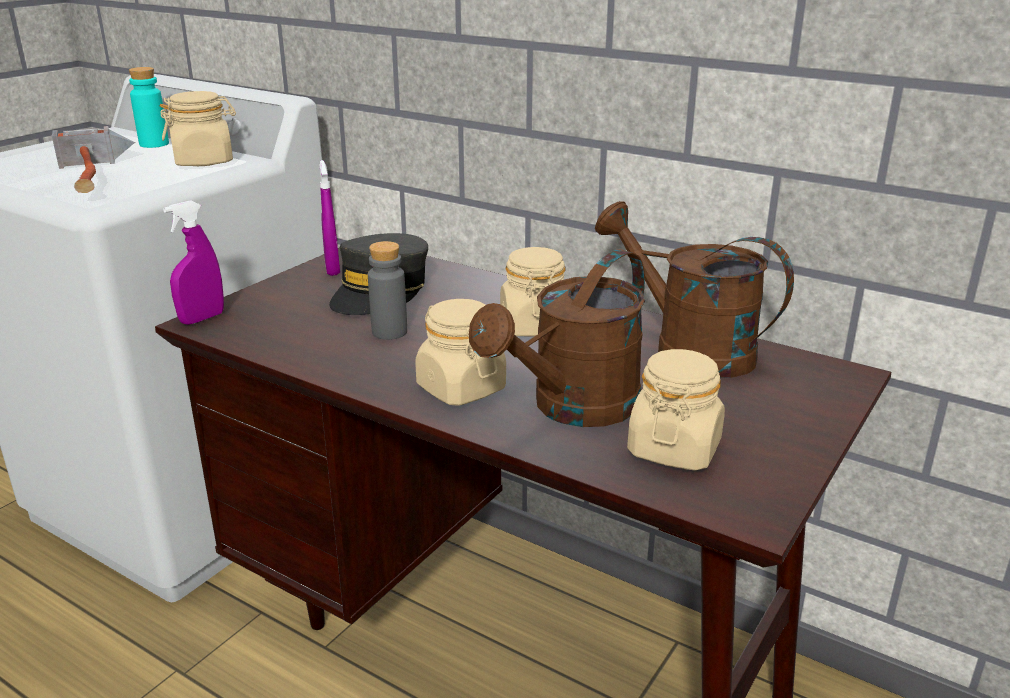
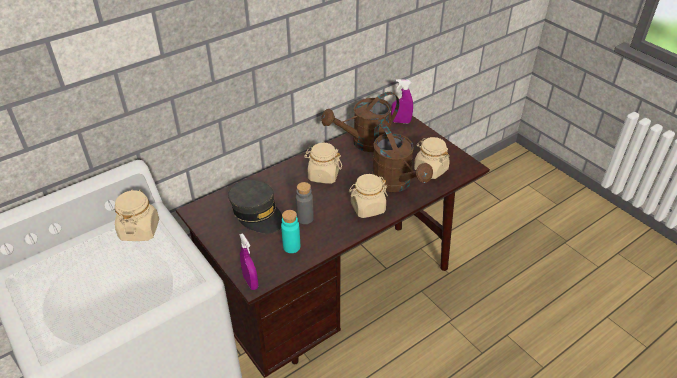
camera: 70 degrees left, 15 degrees up
(99, 179) = (144, 278): hammer -> none
(154, 144) = (72, 252): turquoise bottle -> turquoise bottle (291, 247)
(332, 269) = (215, 226): purple spray bottle -> purple spray bottle (400, 122)

